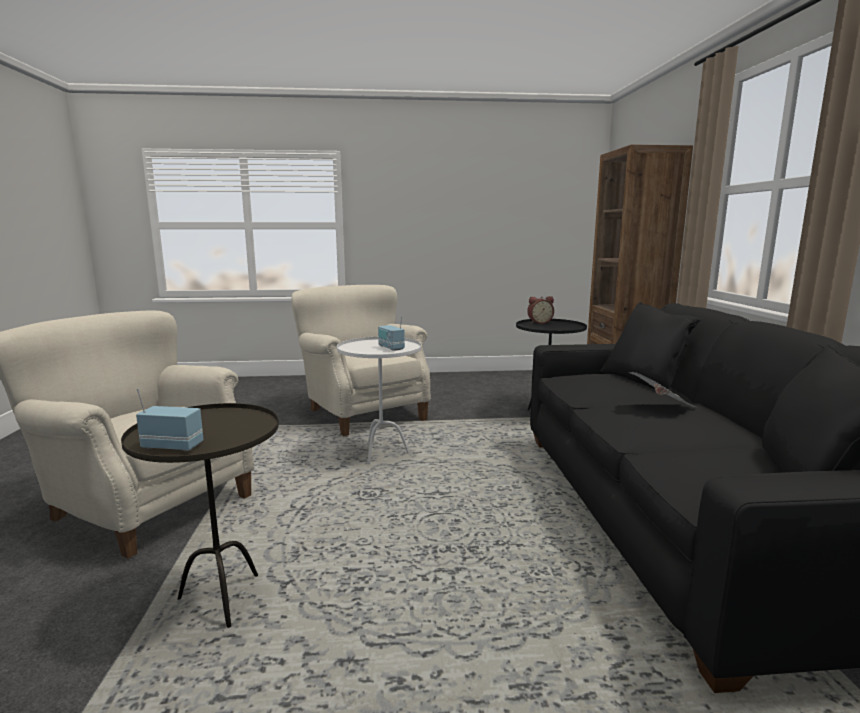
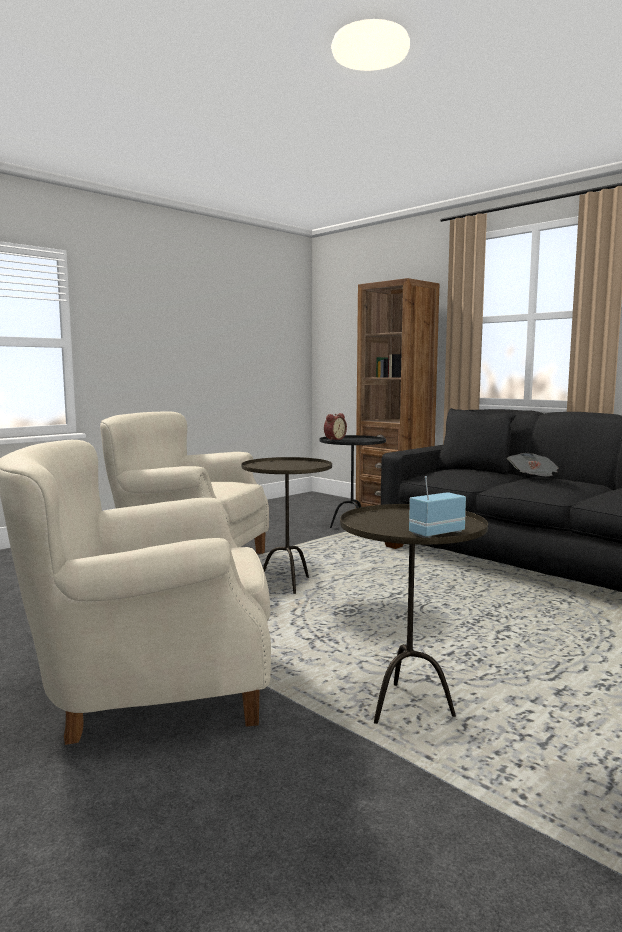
camera: 40 degrees left, 5 degrees down
(381, 454) = (287, 584): white side table -> brown side table
(391, 348) = (298, 465): radio -> none

